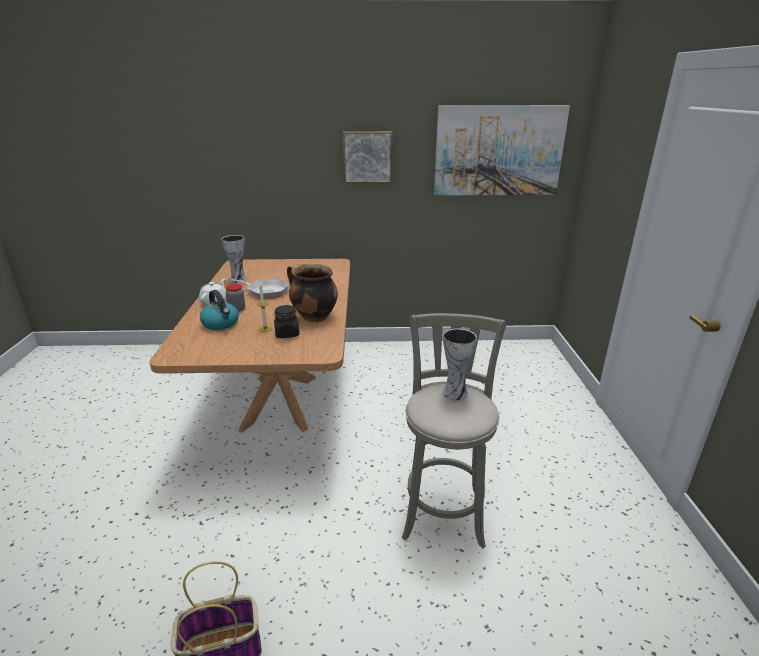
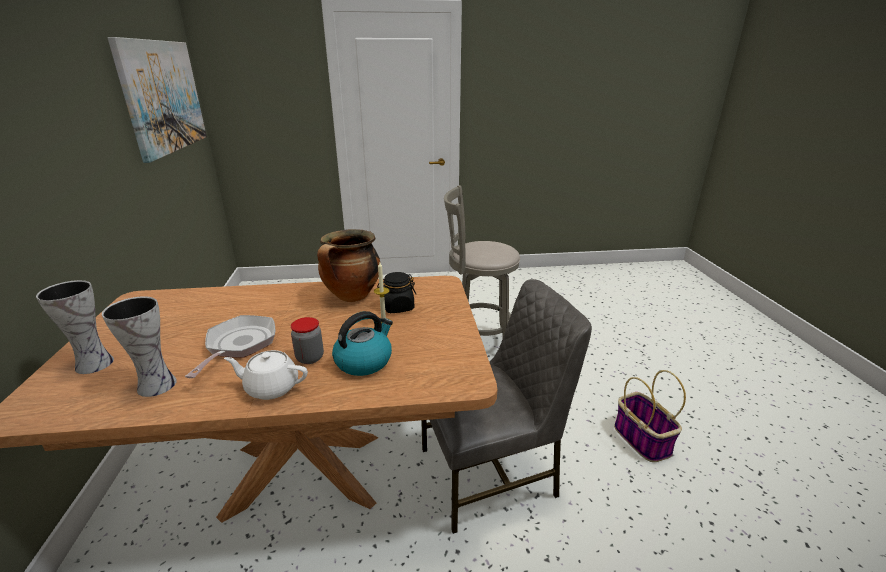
camera: 95 degrees left, 0 degrees up
(238, 495) = (490, 473): none -> grey chair
(367, 157) = (71, 123): picture -> none
(455, 392) = (472, 247): vase -> vase (94, 363)

